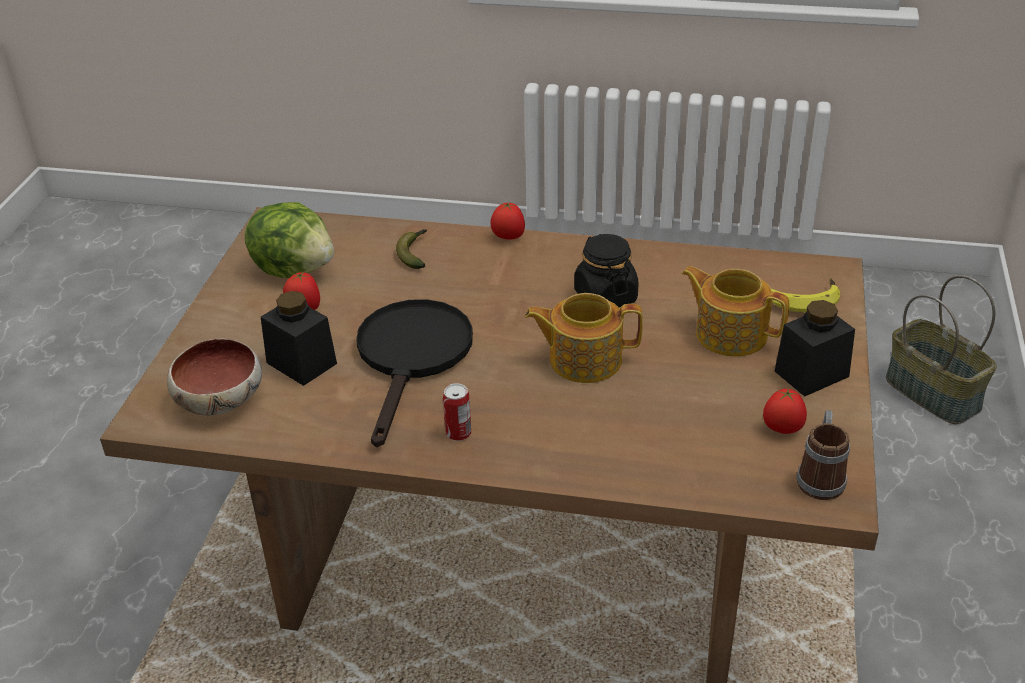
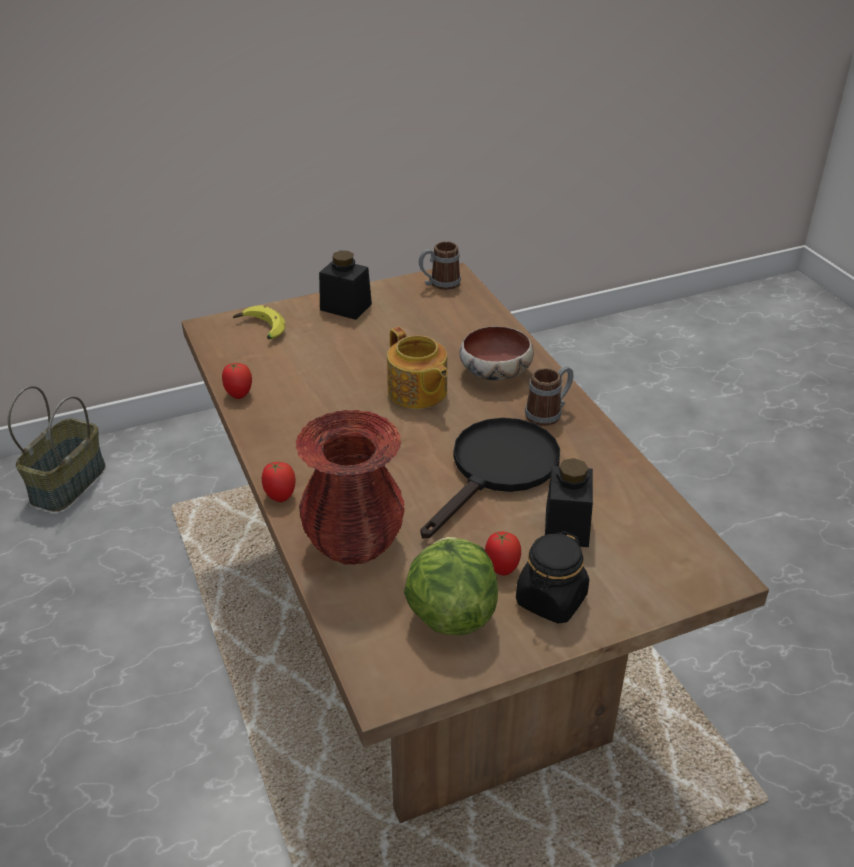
camera: 125 degrees left, 0 degrees up
(219, 399) = (654, 547): bowl -> bowl (494, 373)
(412, 358) = (497, 470): black frying pan -> black frying pan turned 150 degrees clockwise
(415, 253) = (354, 542): banana -> red vase
(458, 433) = (548, 413): can -> mug
(605, 296) = (329, 410): black jar -> black jar (551, 600)
(730, 333) = (328, 345): teapot -> none
(782, 429) = (411, 303): tomato -> tomato (239, 394)

